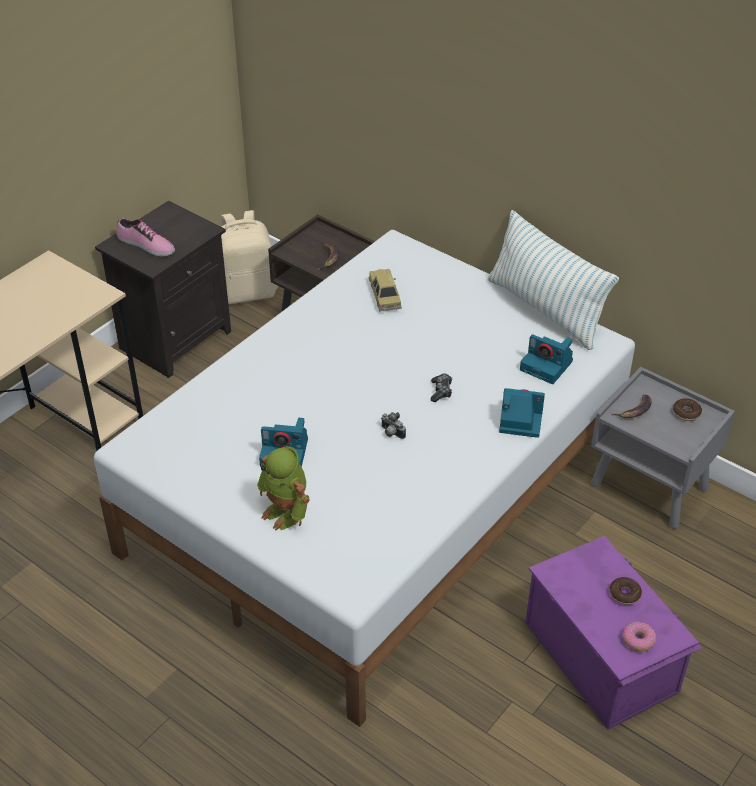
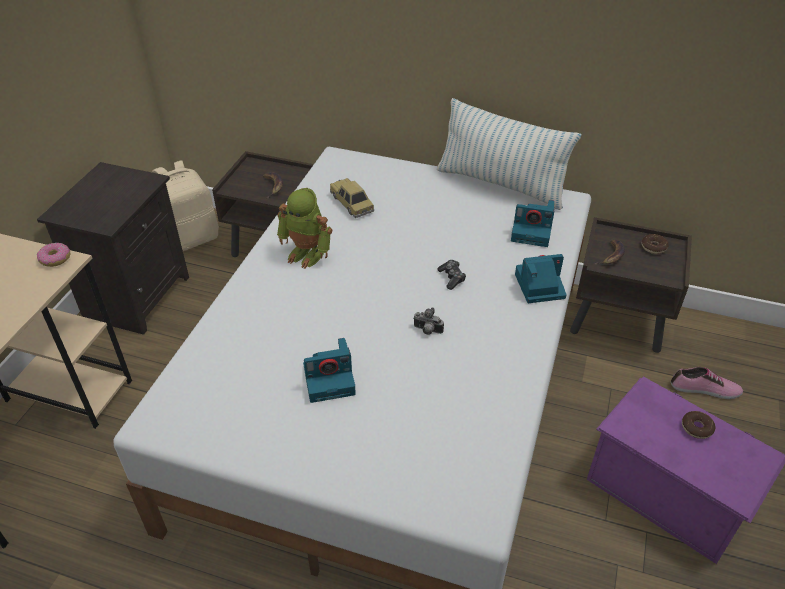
camera: 20 degrees left, 0 degrees up
(146, 245) = (92, 207): shoe -> shoe (705, 389)
(286, 512) = (363, 446): toy robot -> toy robot (307, 254)
(638, 640) = (737, 471): donut -> donut (55, 259)
(650, 487) = (618, 322): grey nightstand -> brown nightstand

